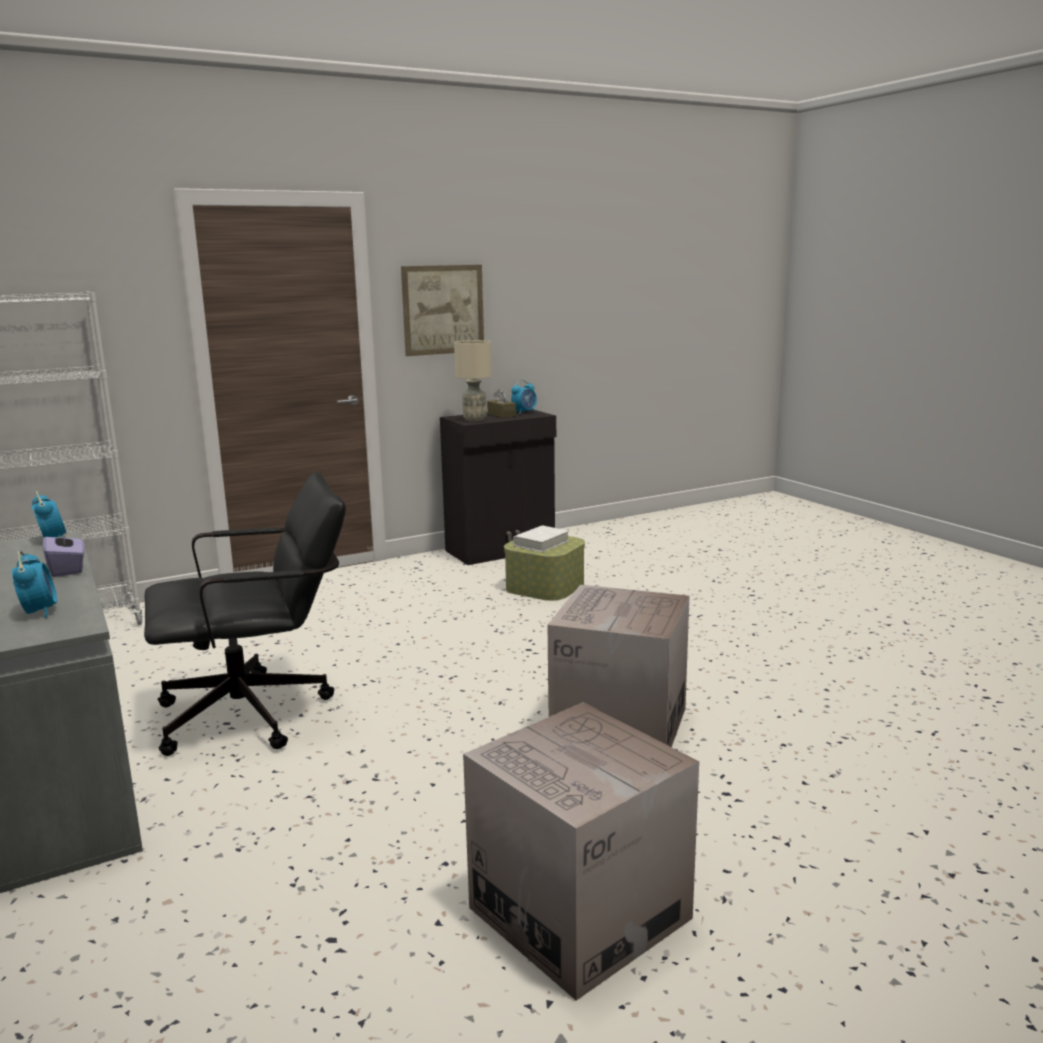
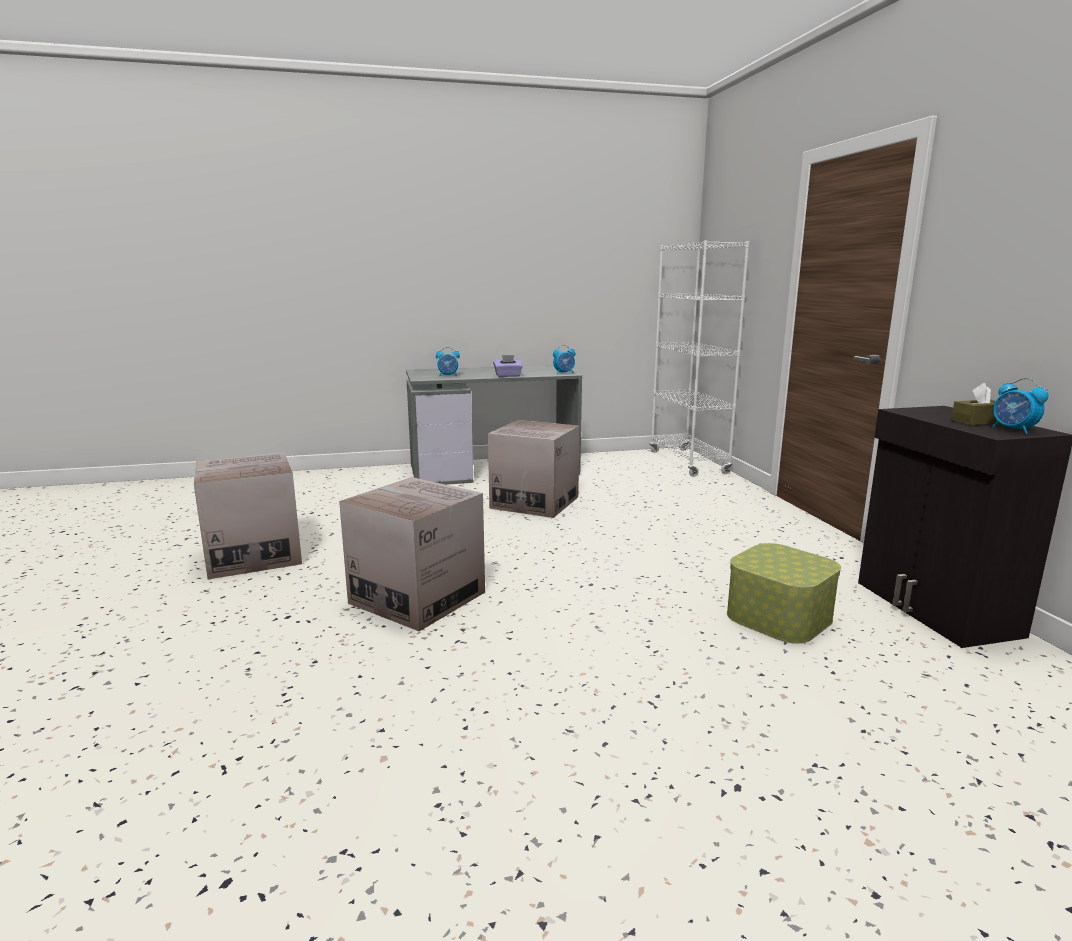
camera: 105 degrees right, 0 degrees up
(260, 712) = (534, 502): black office chair -> cardboard box
(443, 309) = (991, 261): picture -> none
(474, 419) = (926, 412): beige table lamp -> none
(541, 543) = (784, 561): white book -> none

